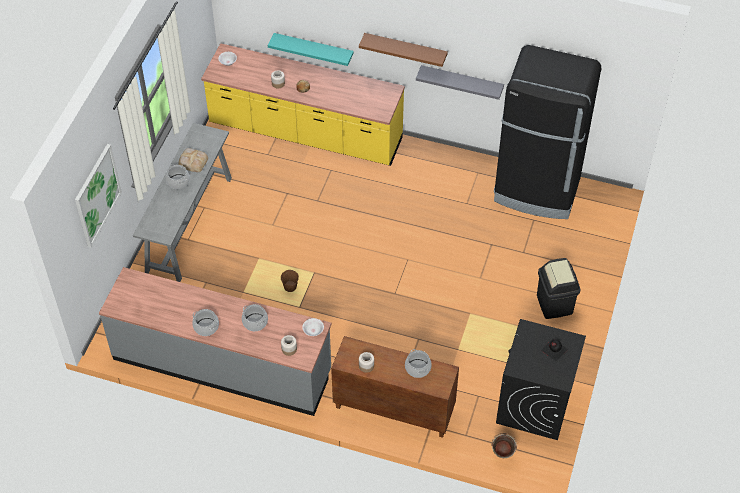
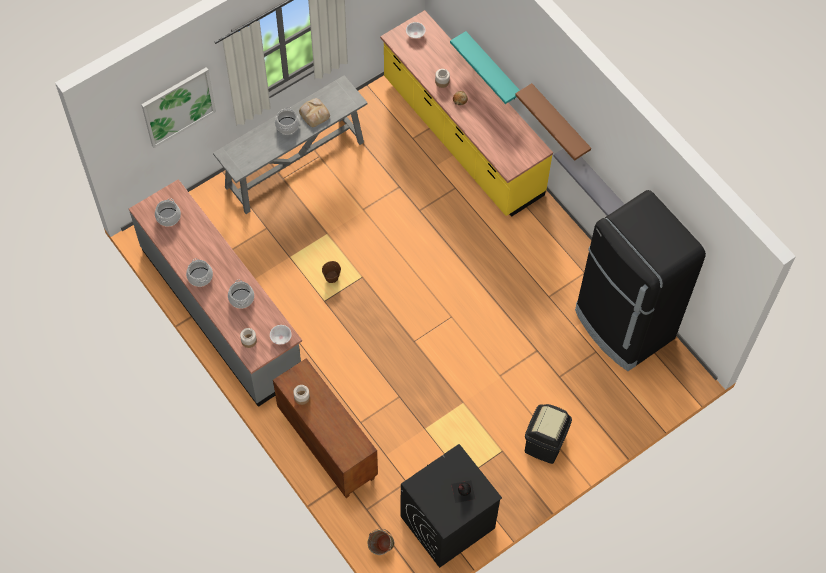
camera: 35 degrees right, 10 degrees up
(418, 368) = (342, 428): cooking pot -> cooking pot (168, 217)

